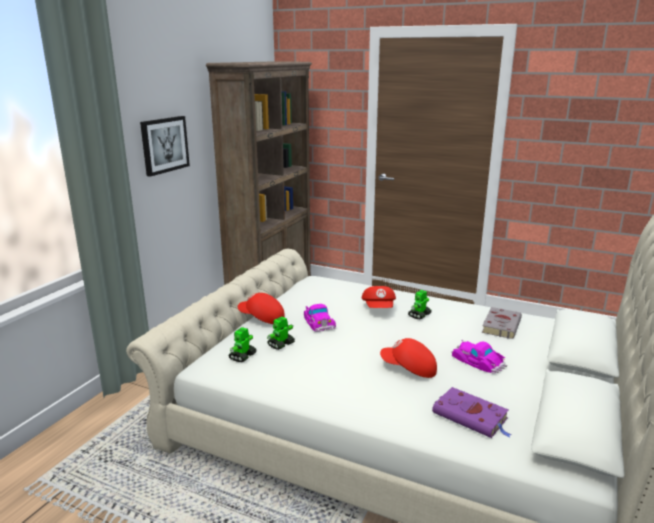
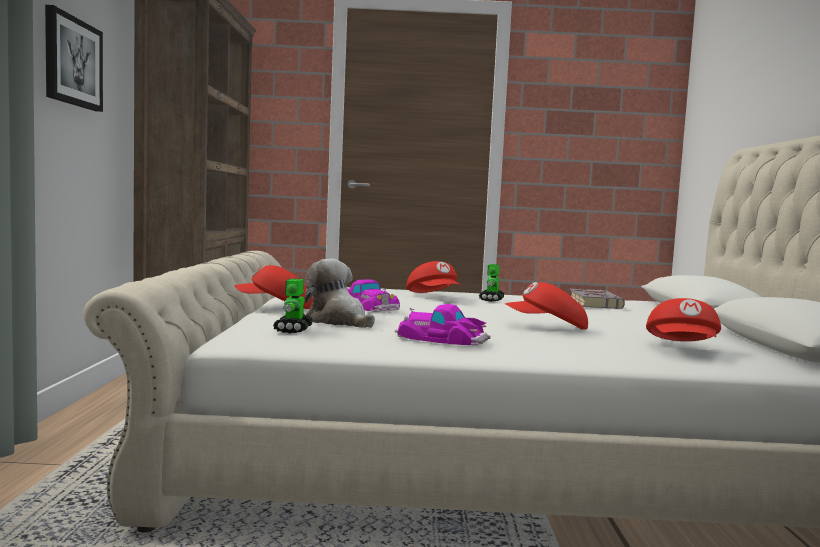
camera: 25 degrees left, 15 degrees down
(281, 344) = (338, 321): toy robot -> plush toy
(472, 417) = (683, 348): purple book -> red cap
(478, 360) = (613, 320): toy car -> toy car (441, 338)

